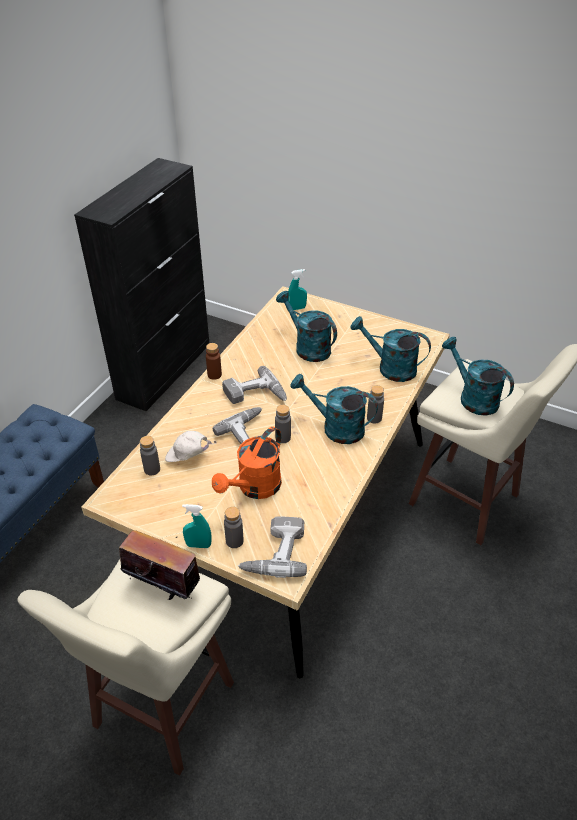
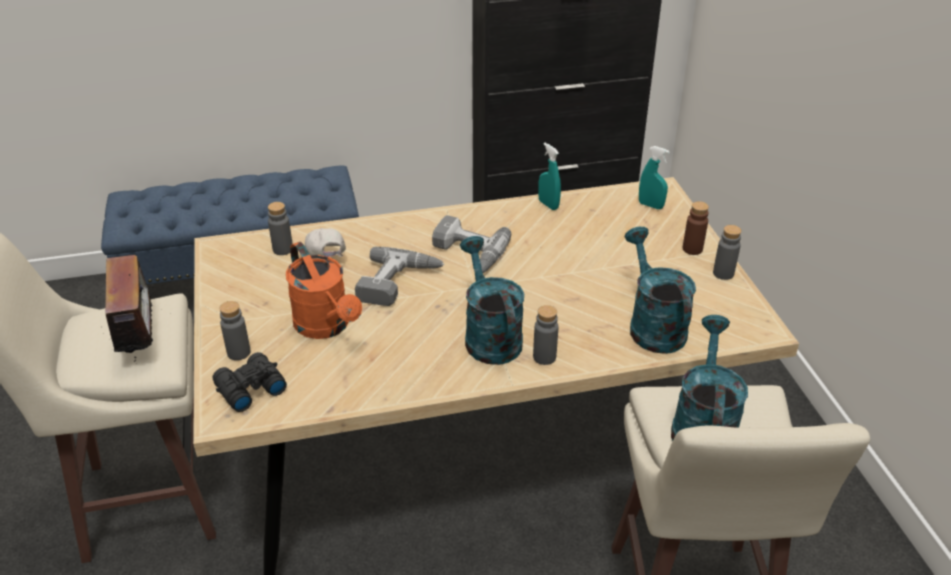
camera: 50 degrees right, 5 degrees down
(198, 545) = (211, 332): turquoise spray bottle -> turquoise spray bottle (548, 205)
(214, 375) = (463, 212): brown bottle -> brown bottle (692, 249)
(254, 488) = (327, 326): orange watering can -> orange watering can turned 120 degrees counterclockwise
(274, 552) = (249, 388): power drill -> black binoculars
(283, 438) = (425, 306): grey bottle -> grey bottle (723, 273)
(308, 347) = (596, 246): turquoise watering can -> none

